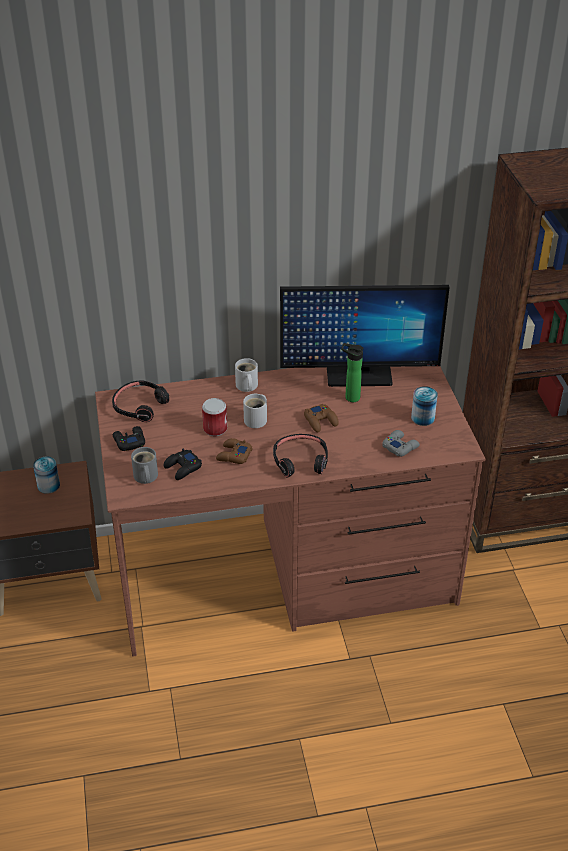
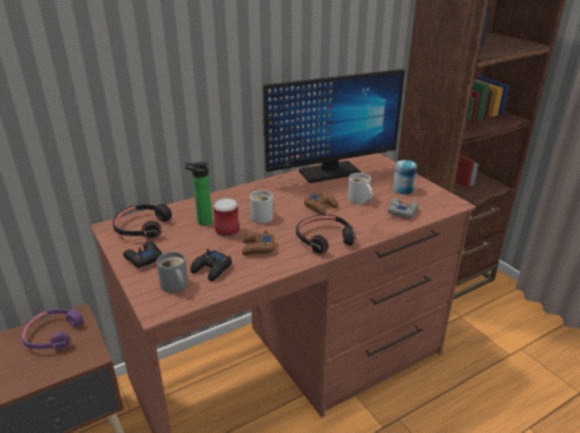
camera: 20 degrees left, 10 degrees down
(48, 485) = (53, 335): can -> purple headphones
(246, 386) = (238, 195): white mug -> white mug (359, 200)
(350, 397) = (333, 187): bottle -> bottle (202, 222)

